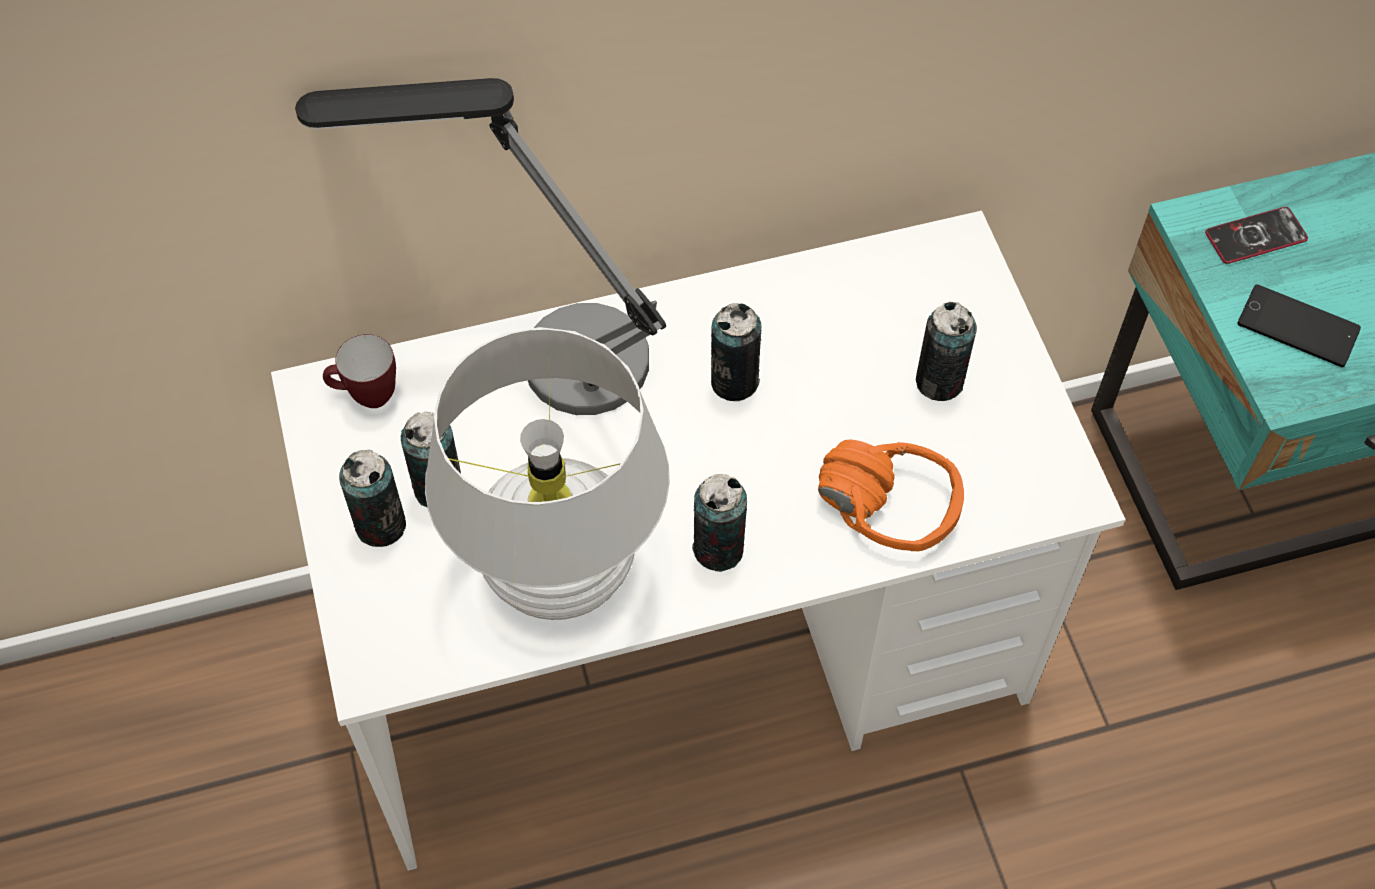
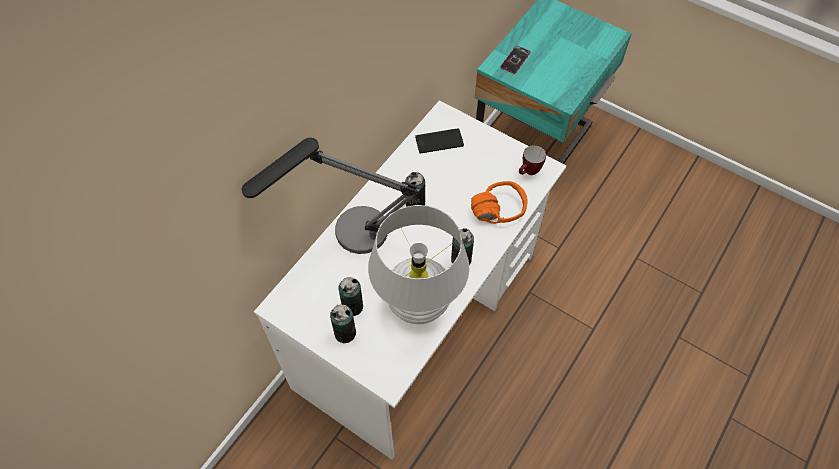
camera: 40 degrees left, 0 degrees up
(366, 397) = (297, 295): mug -> mug (529, 173)
(939, 381) = (477, 161): can -> none
(1298, 327) = (551, 79): phone -> phone (439, 141)

